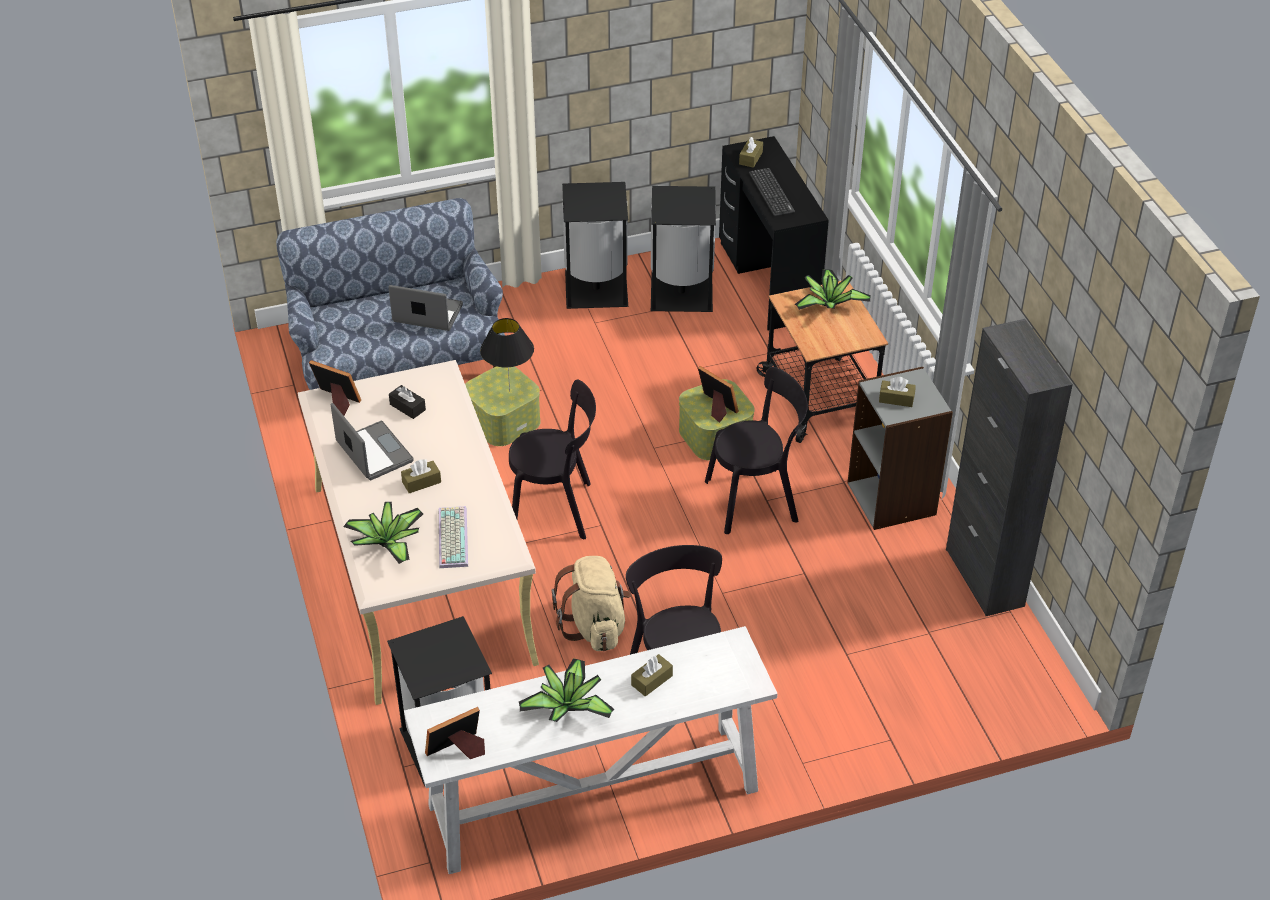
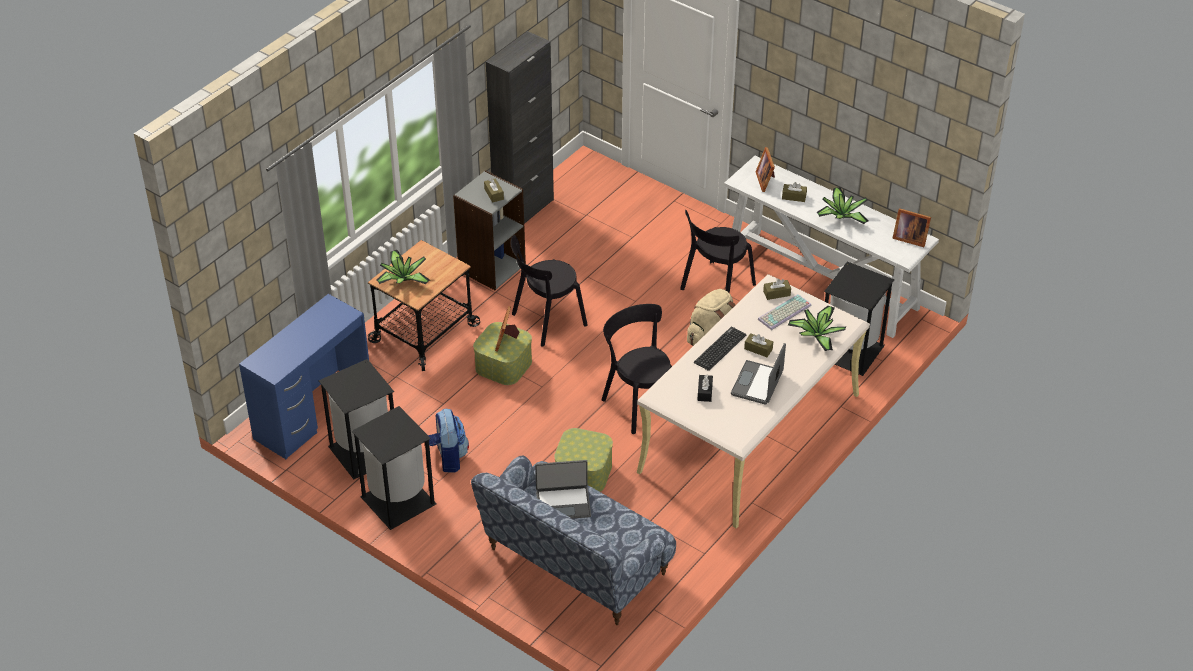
camera: 125 degrees left, 0 degrees up
(337, 401) = (733, 428): picture frame -> picture frame (766, 180)
(427, 314) = (563, 503): laptop -> laptop turned 75 degrees counterclockwise
(509, 391) = (581, 443): black table lamp -> none
(619, 340) = (448, 457): none -> backpack
(750, 158) = (280, 362): brown tissue box -> brown tissue box (776, 293)
(756, 500) = (546, 321): black chair -> black chair turned 75 degrees counterclockwise
(768, 281) = (313, 413): black desk -> blue desk
(771, 192) = (317, 333): keyboard -> keyboard (720, 349)

